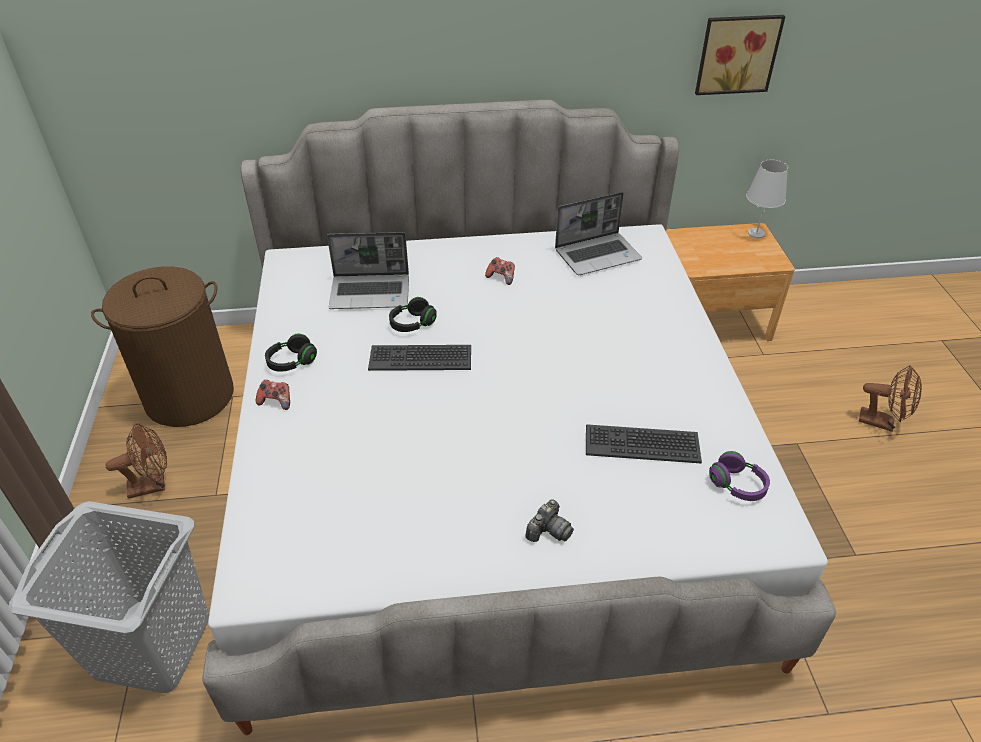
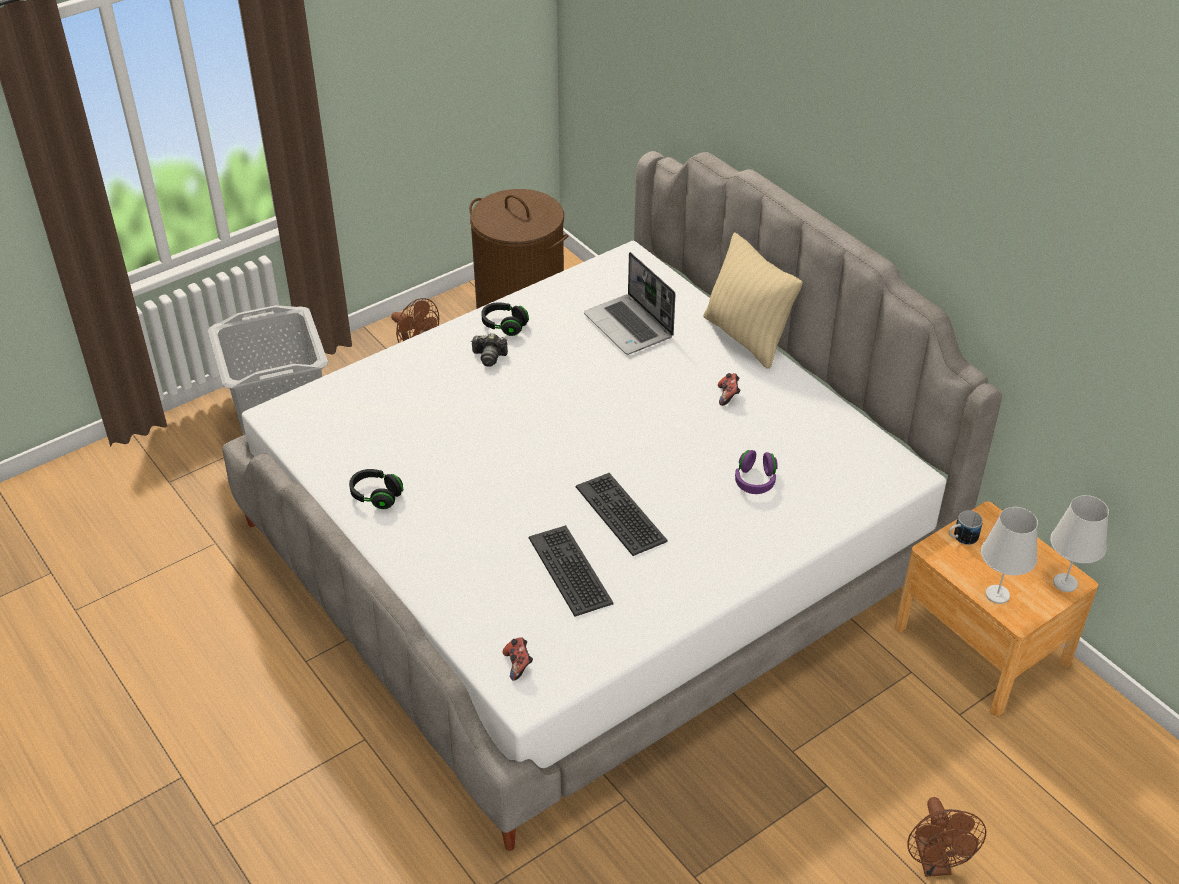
camera: 60 degrees right, 0 degrees up
(276, 401) = (454, 340): game controller -> game controller (518, 665)
(412, 324) = (609, 369): black headphones -> black headphones (376, 496)
(420, 358) = (569, 393): keyboard -> keyboard (621, 514)
(444, 243) = (746, 337): none -> beige pillow
(548, 531) = (430, 545): camera -> camera (489, 357)
(598, 255) = (833, 448): laptop -> none
(692, 253) = (961, 538): none -> mug
(736, 53) = (1089, 343): picture -> none
(737, 485) = (565, 649): purple headphones -> purple headphones (755, 481)
(752, 262) = (997, 594): none -> white table lamp

